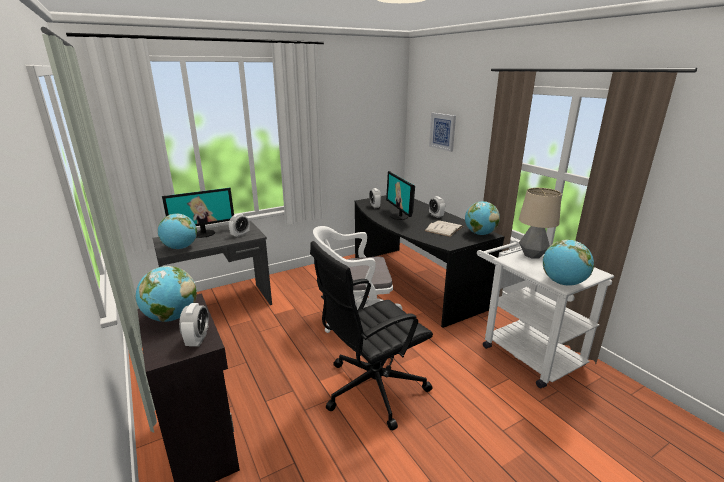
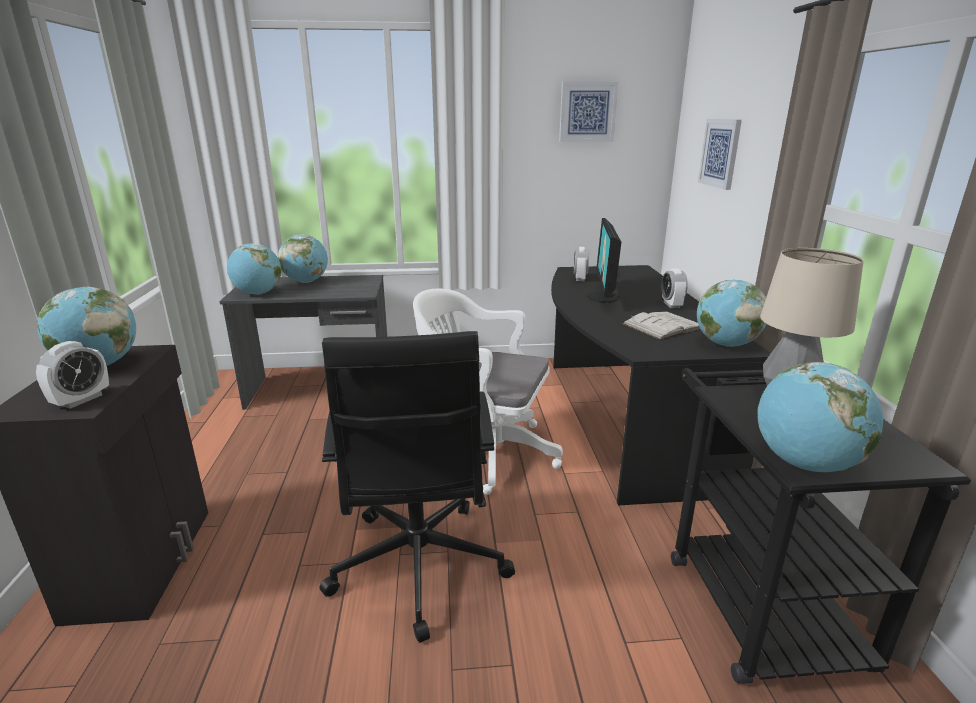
camera: 25 degrees right, 0 degrees up
(204, 233) = (306, 281): monitor -> globe
(240, 235) = (346, 289): alarm clock -> none
(361, 108) = (587, 112): none -> picture
(371, 389) = (418, 568): black office chair -> black office chair turned 90 degrees counterclockwise
(524, 351) = (754, 596): white cart -> black cart

